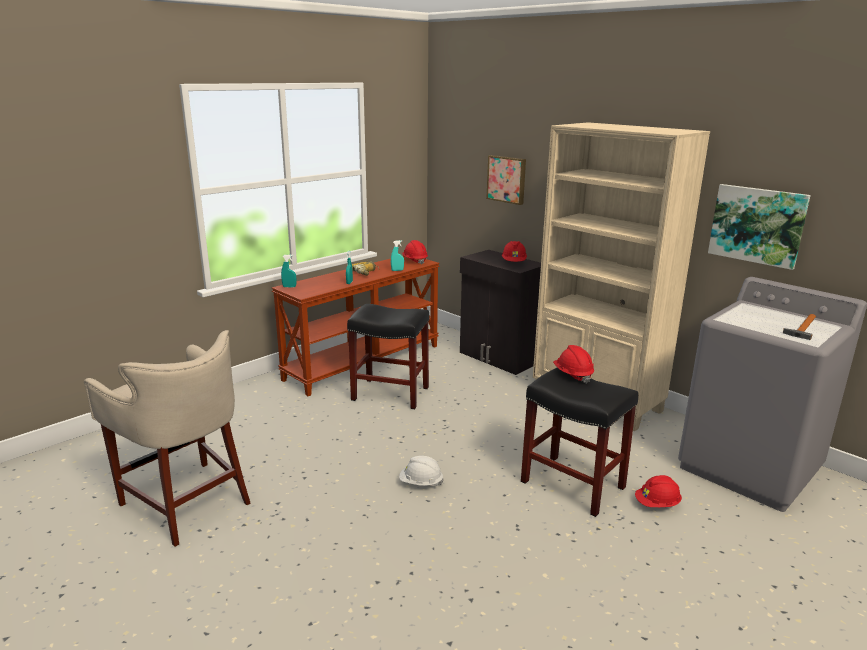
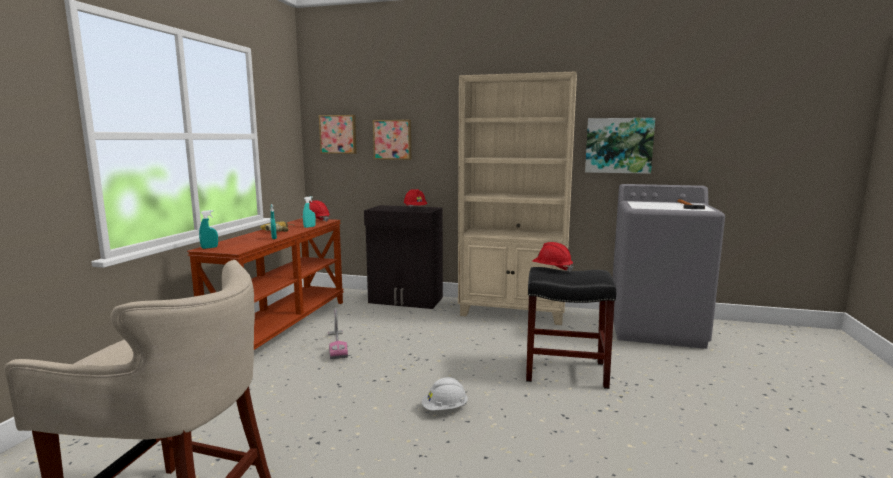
camera: 30 degrees left, 10 degrees down
(391, 393) = (337, 345): black stool -> vacuum cleaner
(458, 166) = (338, 134): none -> picture
(657, 504) = (635, 367): red hard hat -> none

